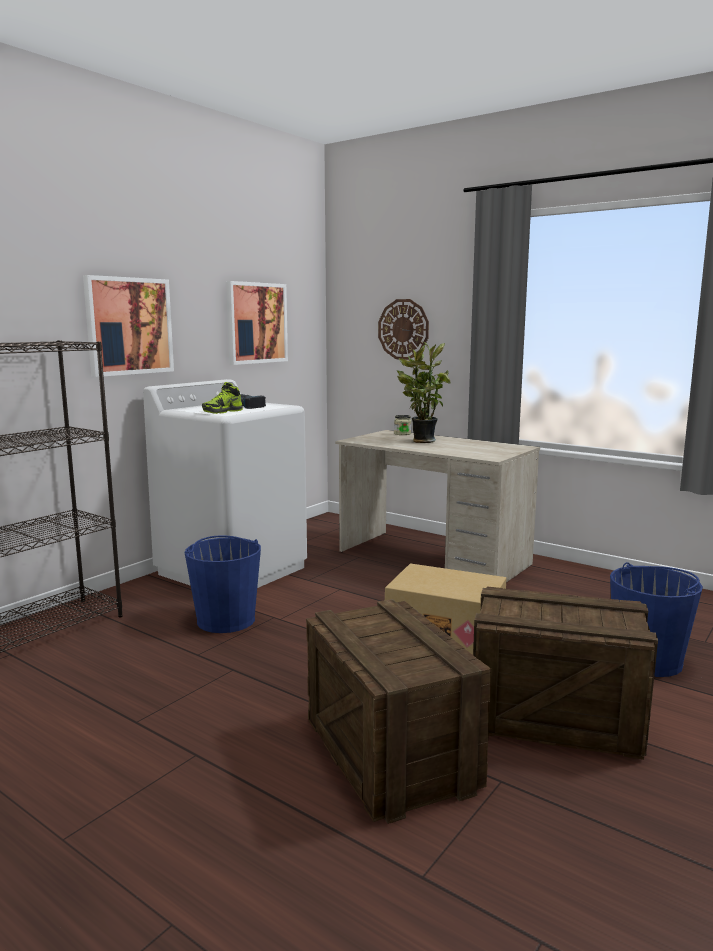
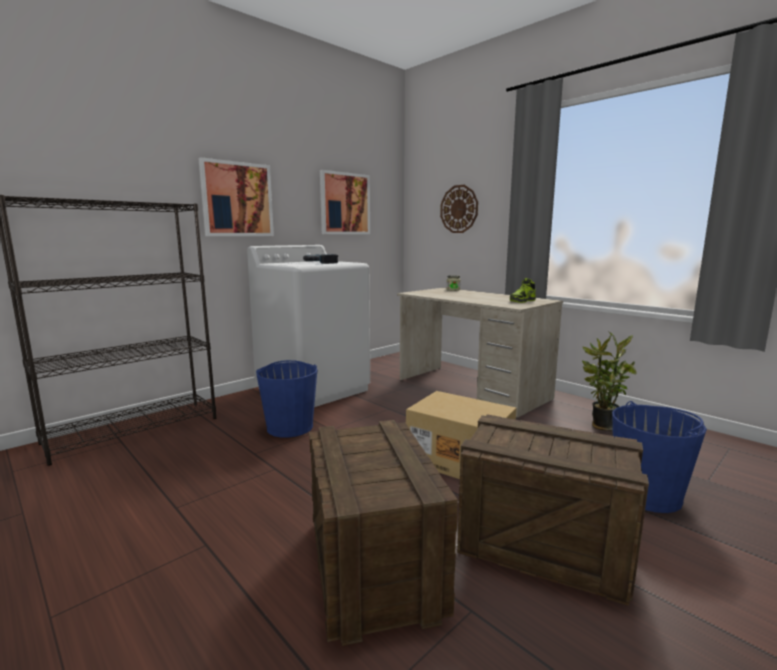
camera: 10 degrees right, 0 degrees up
(223, 411) = (301, 264): shoe -> shoe (522, 301)
(421, 441) = (464, 294): potted plant -> potted plant (600, 426)

